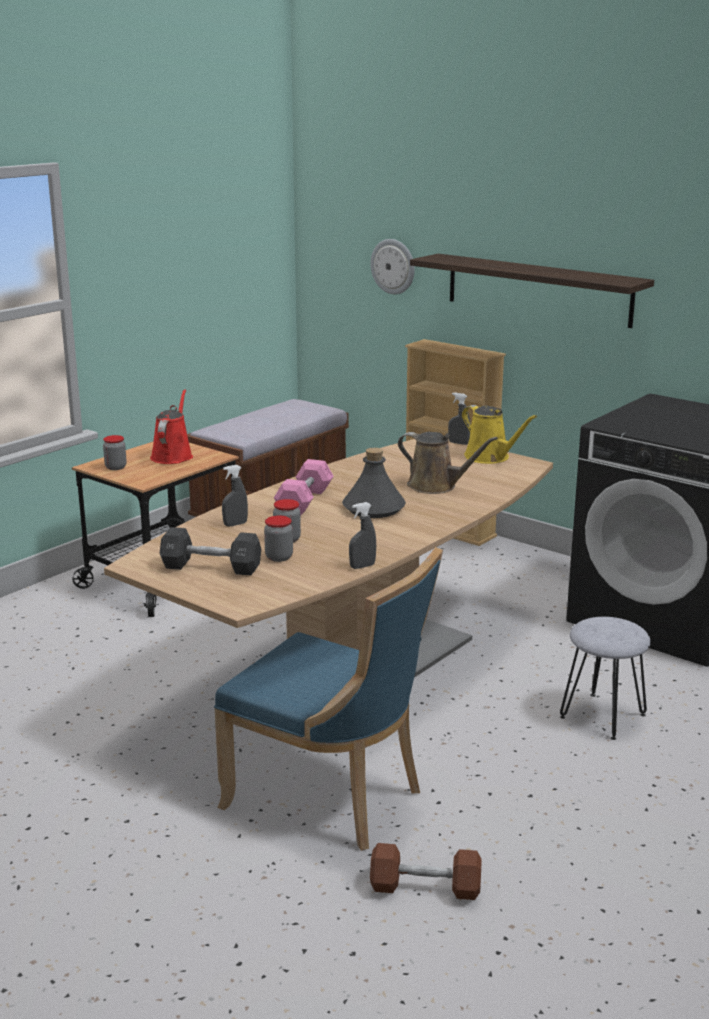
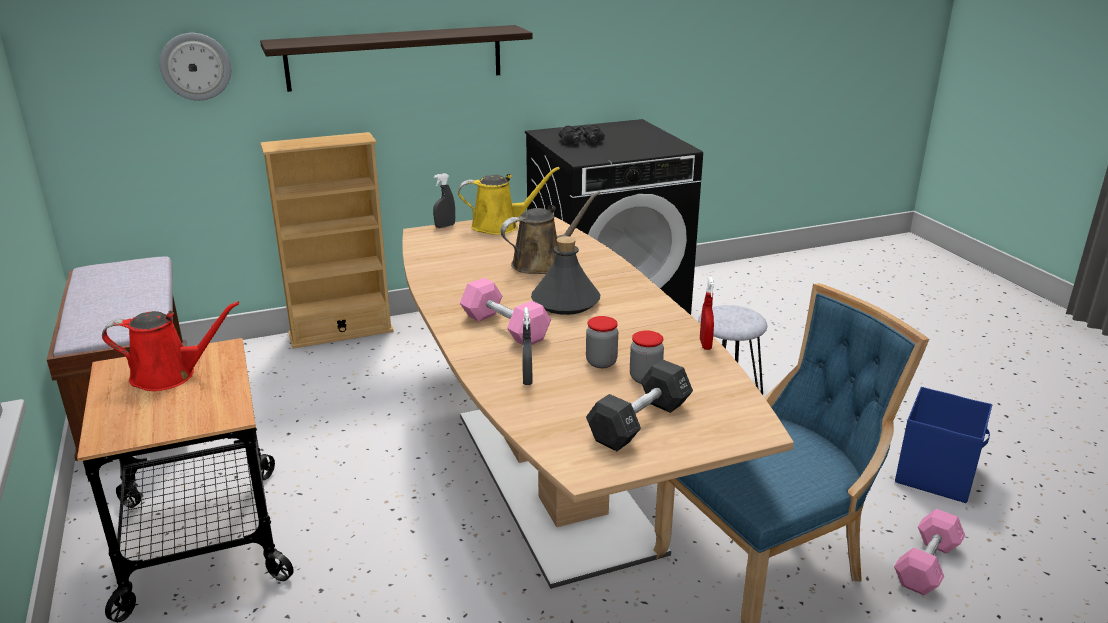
camera: 60 degrees left, 5 degrees up
(116, 467) = (141, 424): jar -> none
(173, 456) = (170, 375): red watering can -> red watering can turned 135 degrees clockwise
(362, 566) = (705, 344): grey spray bottle -> red spray bottle
(425, 888) = (927, 564): brown dumbbell -> pink dumbbell
(602, 875) = (937, 474): none -> blue storage box
(659, 414) = (581, 141): none -> black binoculars

